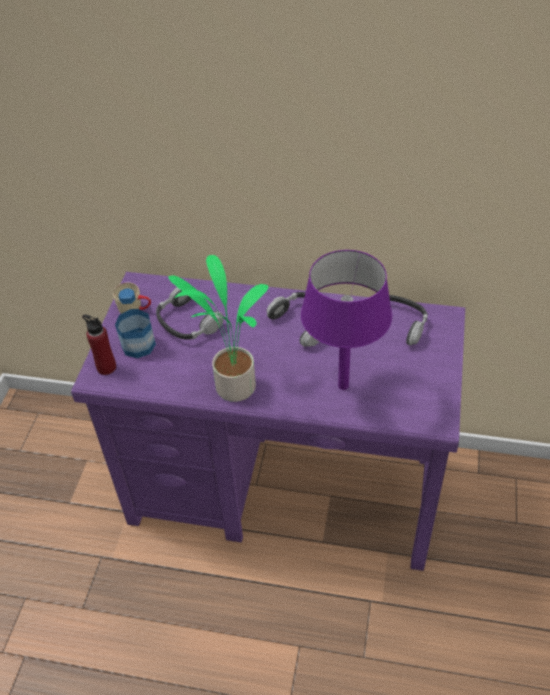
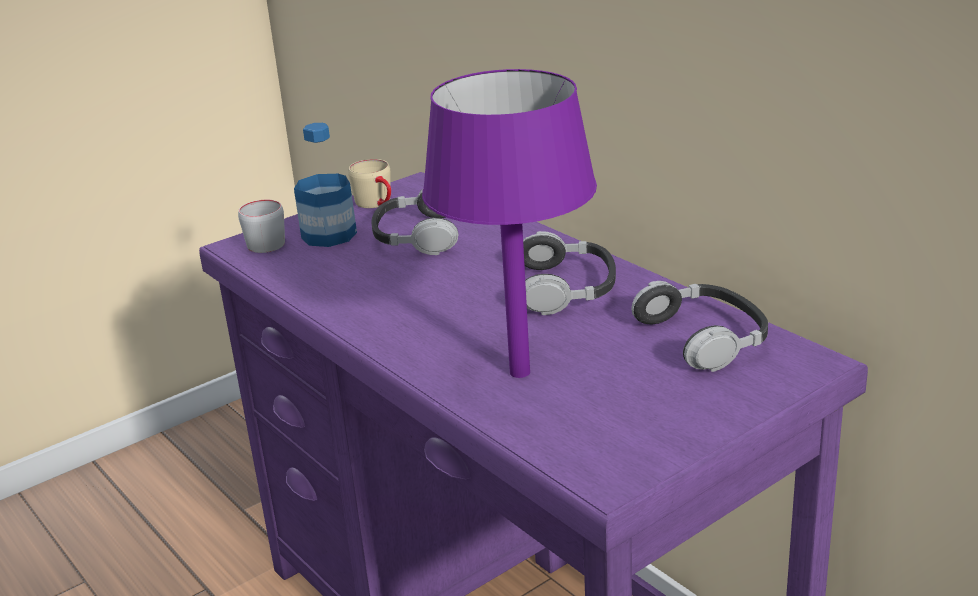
camera: 40 degrees right, 20 degrees down
(106, 367) = (264, 241): red bottle -> grey mug
(233, 386) = (373, 313): potted plant -> none

